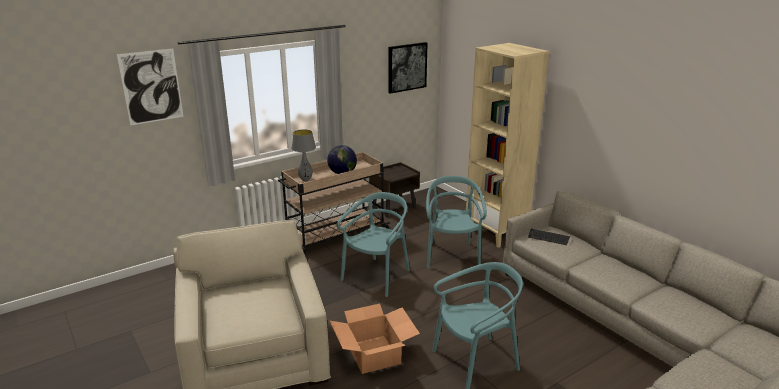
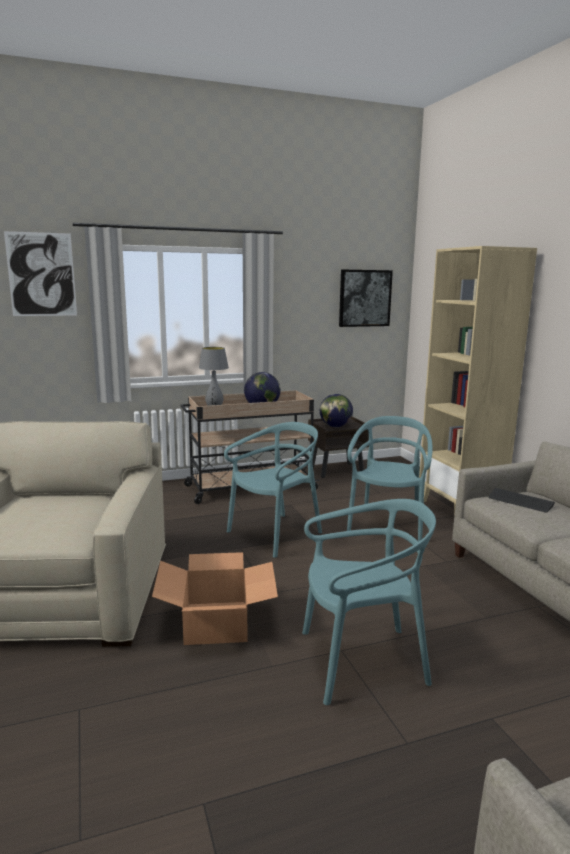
camera: 15 degrees right, 10 degrees down
(393, 176) = (335, 426): none -> globe

